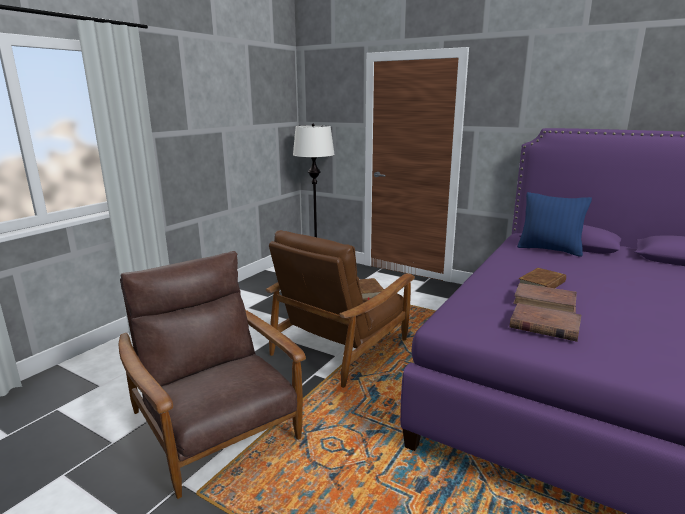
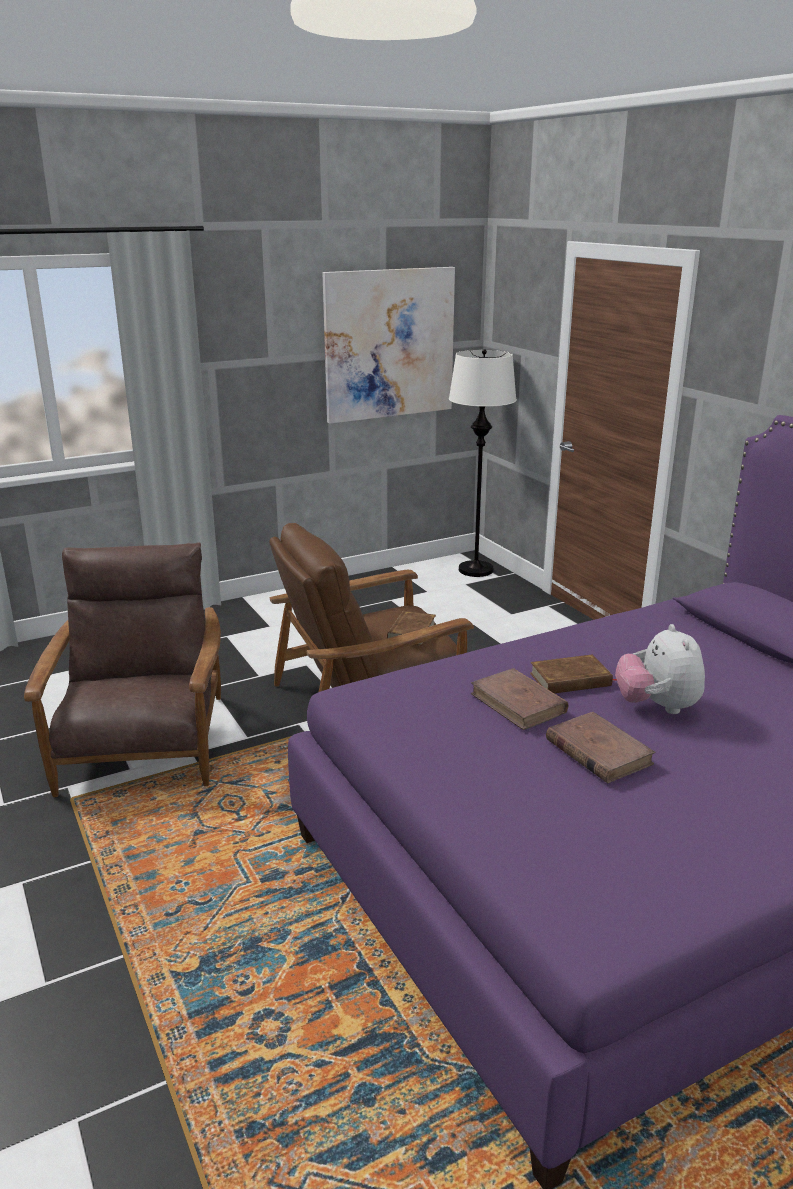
camera: 30 degrees right, 5 degrees up
(255, 122) = (389, 344): none -> picture
(544, 325) = (455, 730): brown book -> brown book (598, 751)
(549, 250) = (699, 633): blue pillow -> none
(601, 286) = (657, 706): none -> plush toy

